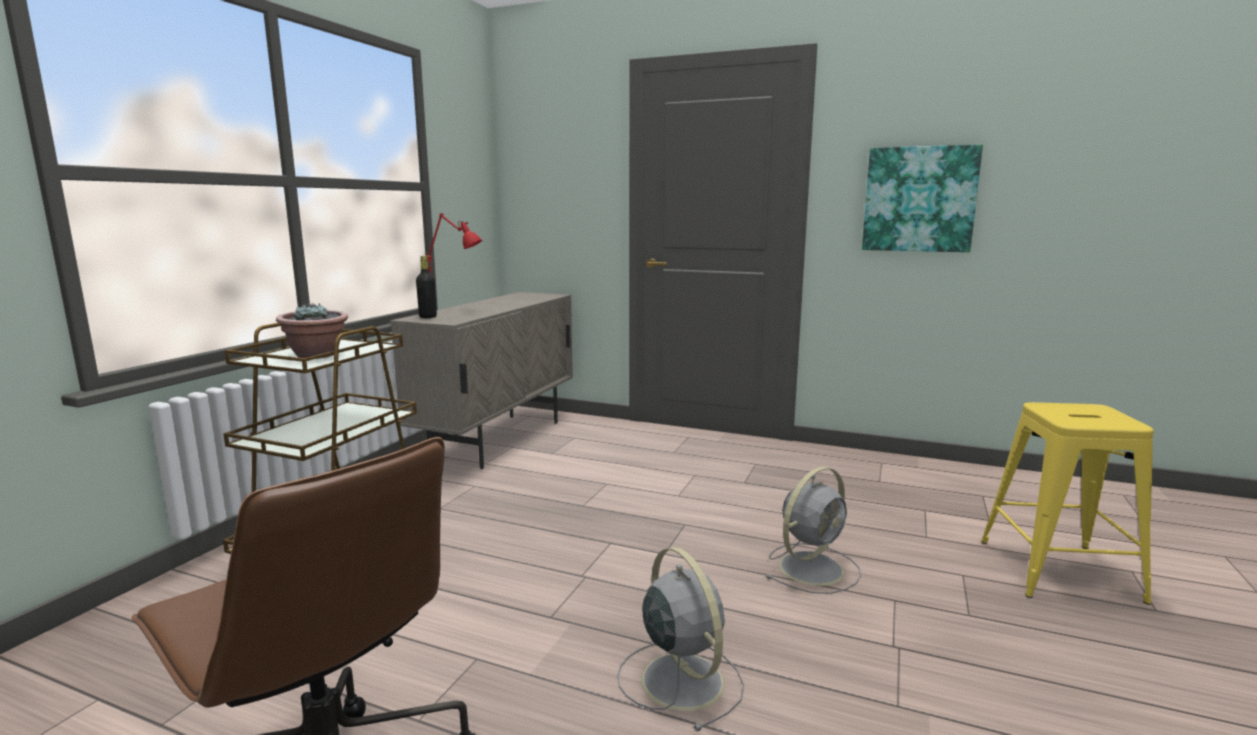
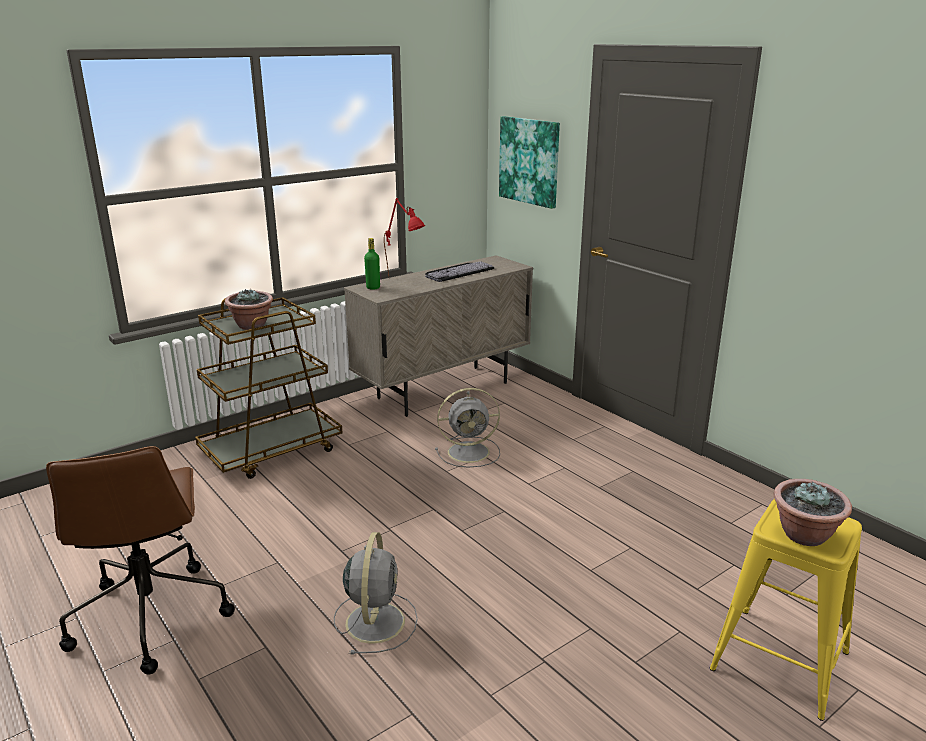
camera: 30 degrees right, 10 degrees up
(428, 317) = (373, 287): black bottle -> green bottle
(502, 302) = (457, 271): none -> keyboard
(812, 567) = (559, 580): grey fan -> grey fan (470, 452)
(919, 199) = (844, 237): picture -> picture (530, 161)
(1097, 420) = (805, 535): none -> potted plant

